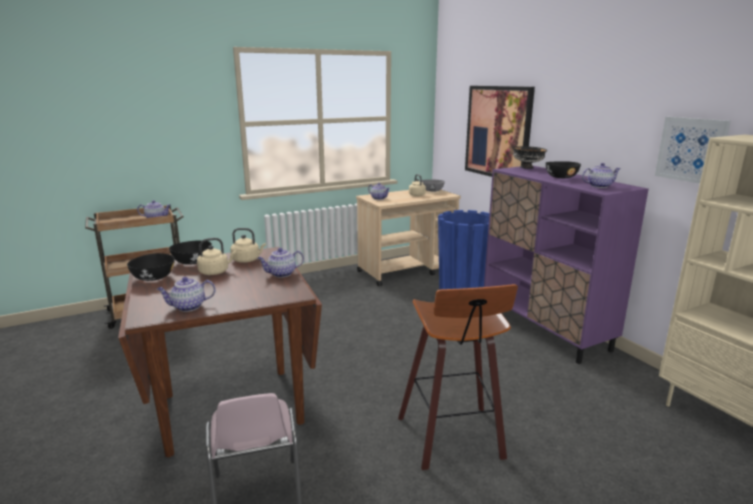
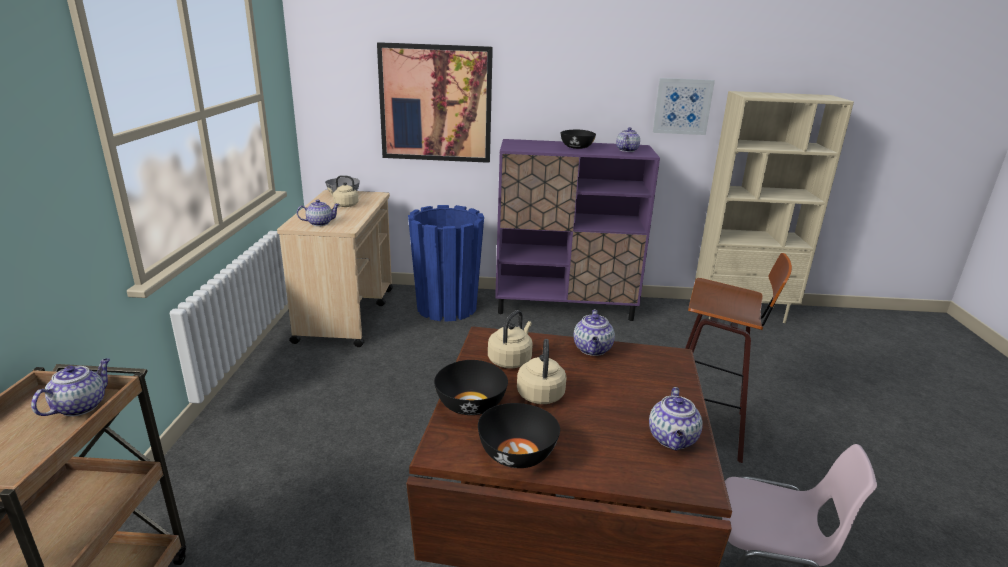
camera: 60 degrees left, 5 degrees up
(527, 167) = (514, 142): black bowl -> none

